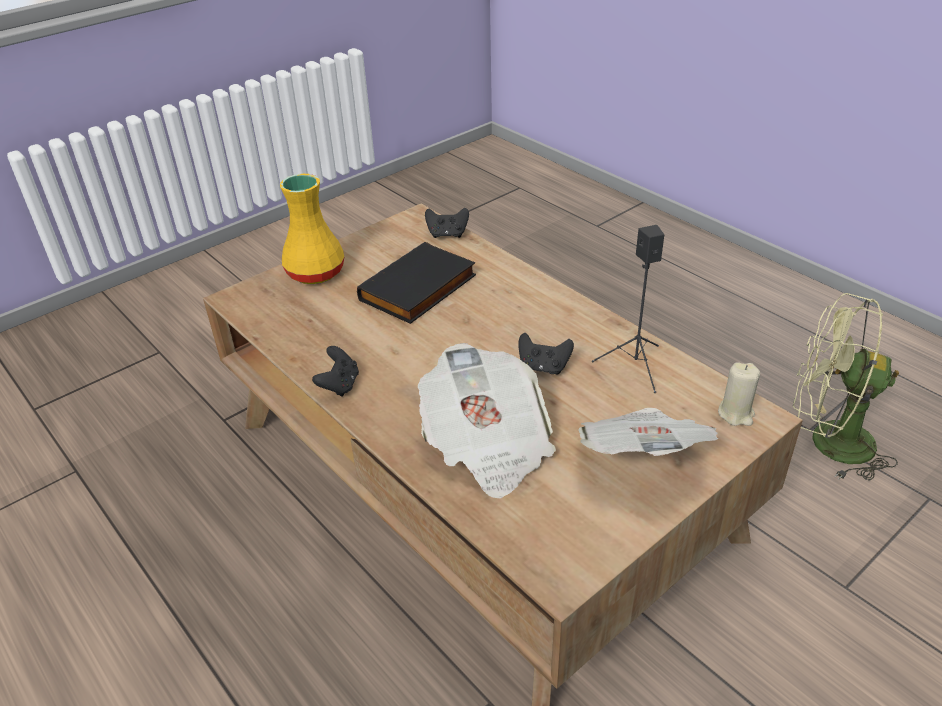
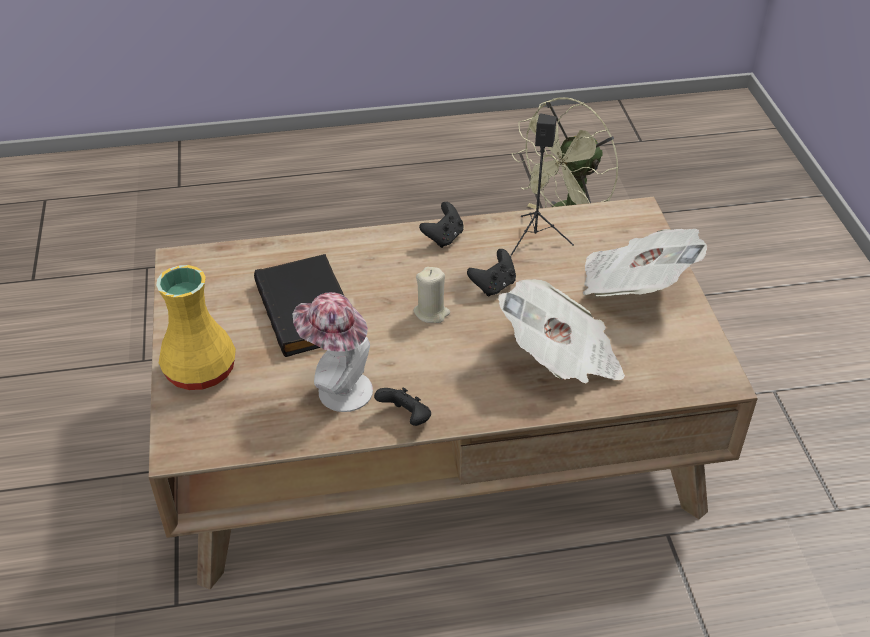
camera: 60 degrees left, 5 degrees up
(345, 338) = (338, 389): none -> hat
(447, 234) = (236, 255): black game controller -> black game controller (443, 237)
(736, 413) = (626, 220): beige candle -> beige candle (431, 312)

